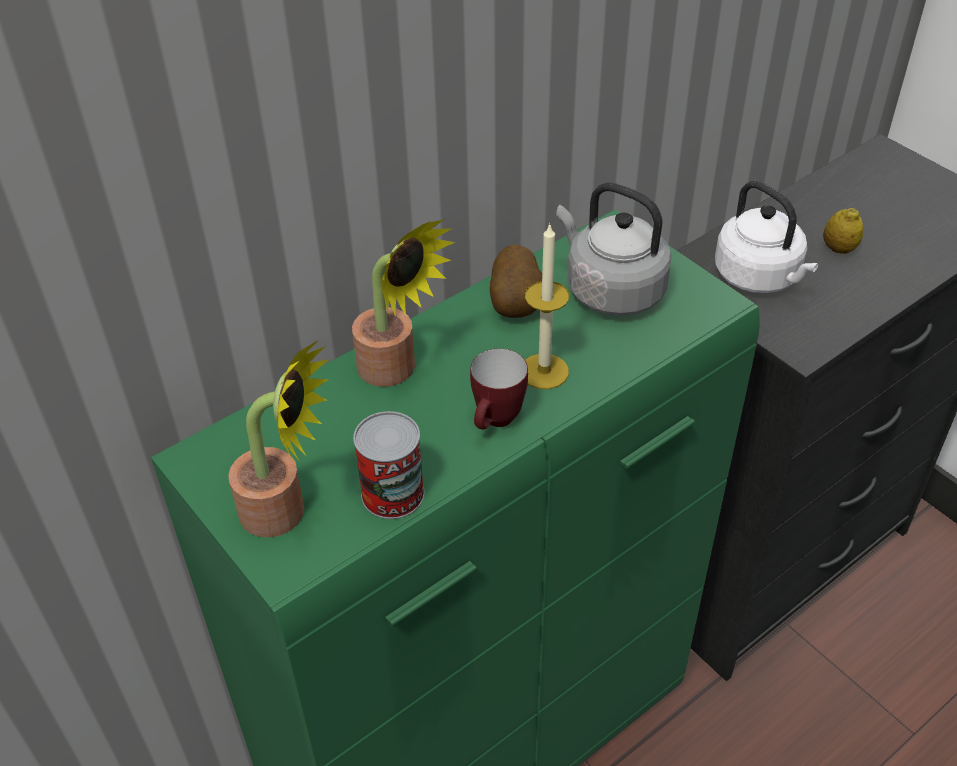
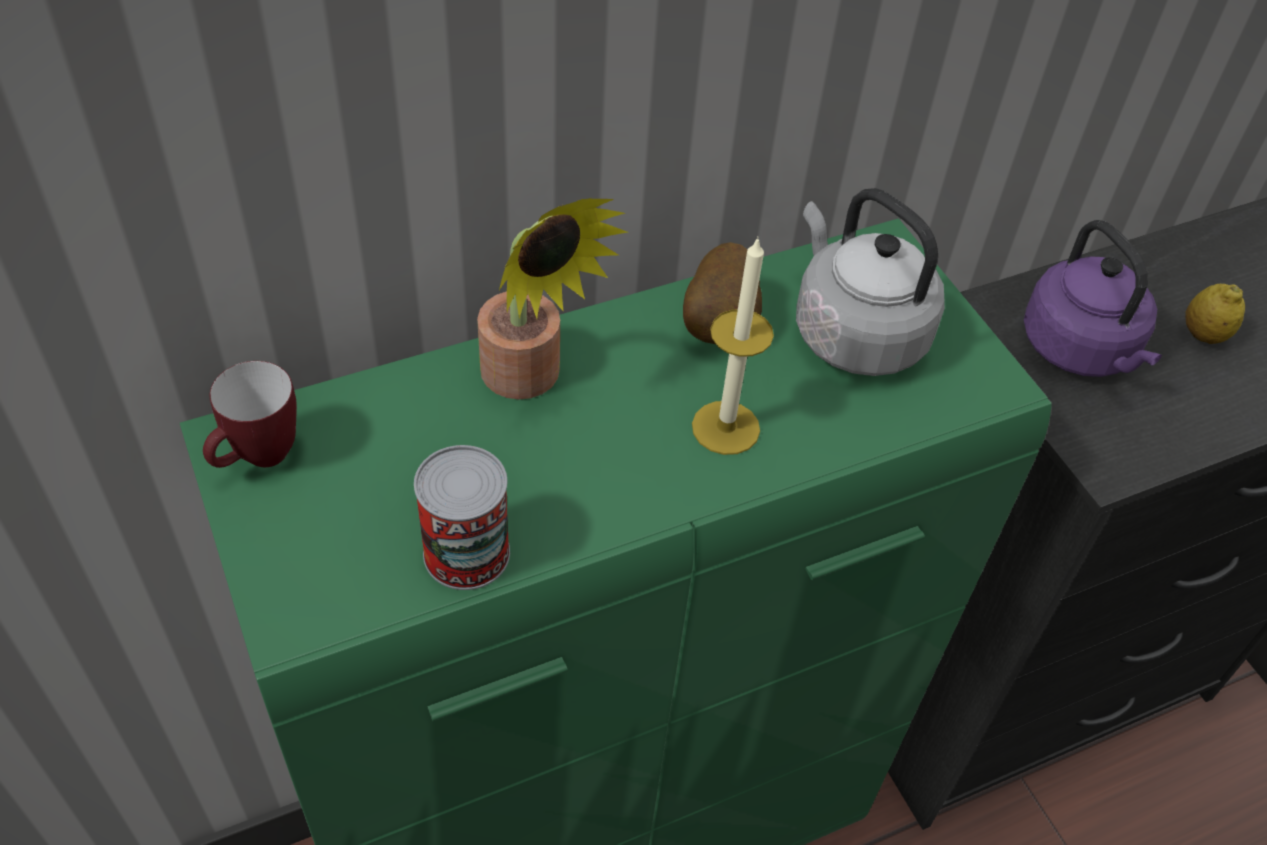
camera: 10 degrees right, 5 degrees up
(285, 513) = (319, 544): potted plant -> none
(496, 423) = (637, 486): mug -> mug (259, 460)
(760, 277) = (1081, 350): white kettle -> purple kettle

